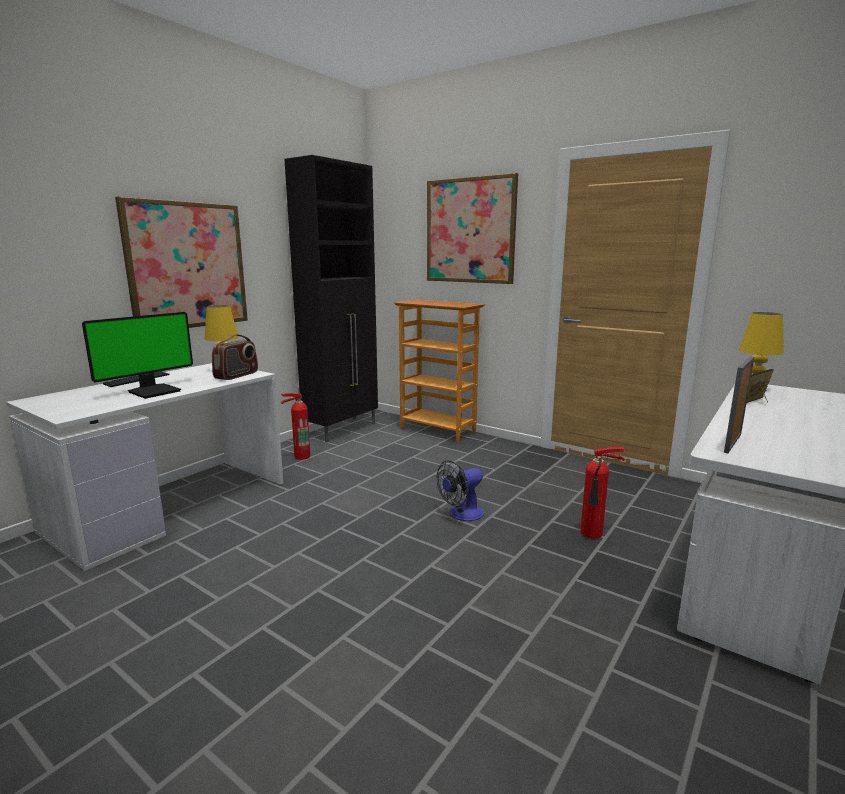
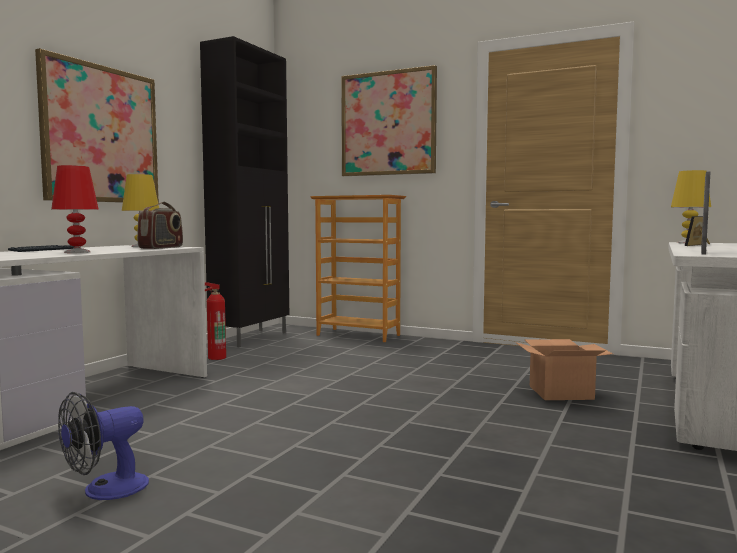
camera: 10 degrees left, 10 degrees down
(154, 391) = (77, 252): monitor -> red table lamp
(461, 514) = (419, 387): fan -> fan (105, 490)
(593, 534) = (560, 393): fire extinguisher -> cardboard box

